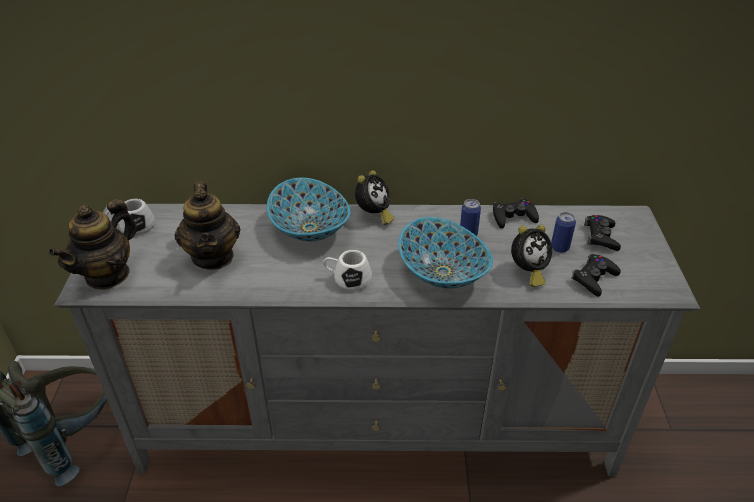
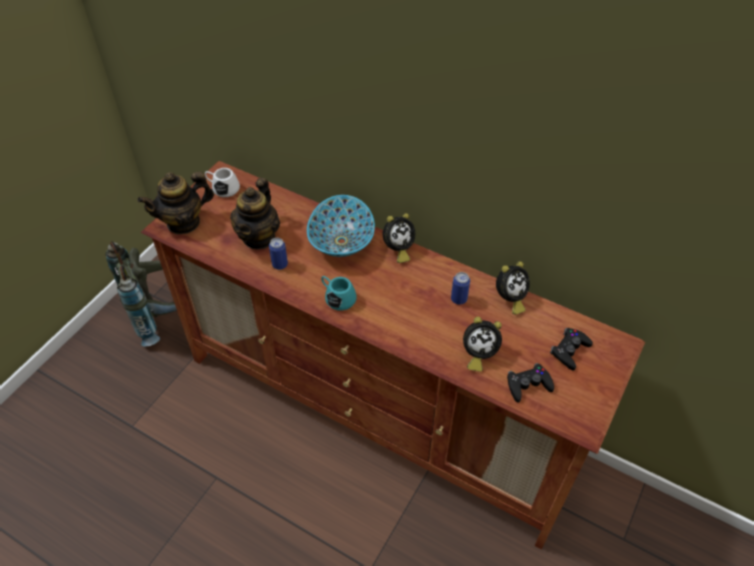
camera: 30 degrees right, 10 degrees up
(347, 278) = (337, 297): white mug -> turquoise mug
(377, 425) = (377, 409): grey dresser -> brown dresser
(442, 273) = (410, 324): bowl -> none
(513, 217) = (509, 299): black game controller -> alarm clock
(559, 247) = (524, 345): can -> can (280, 264)

